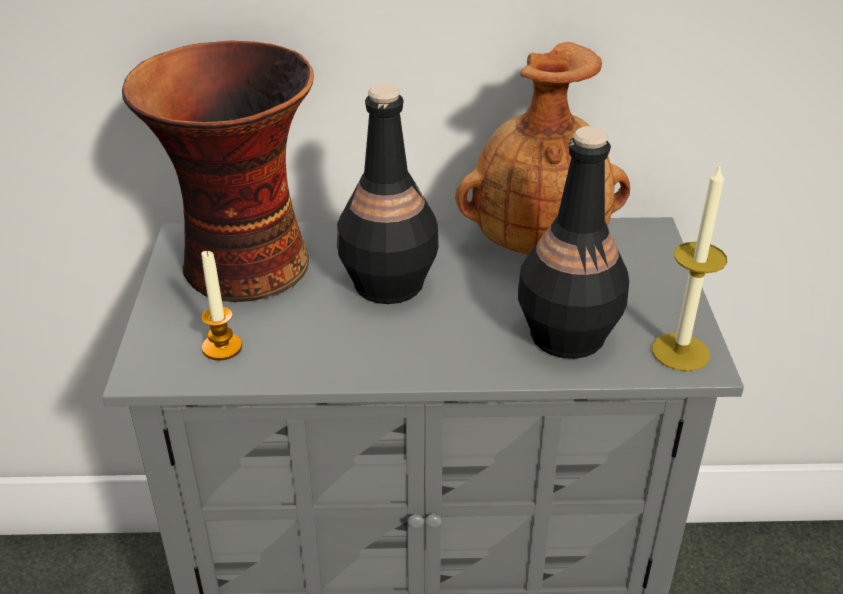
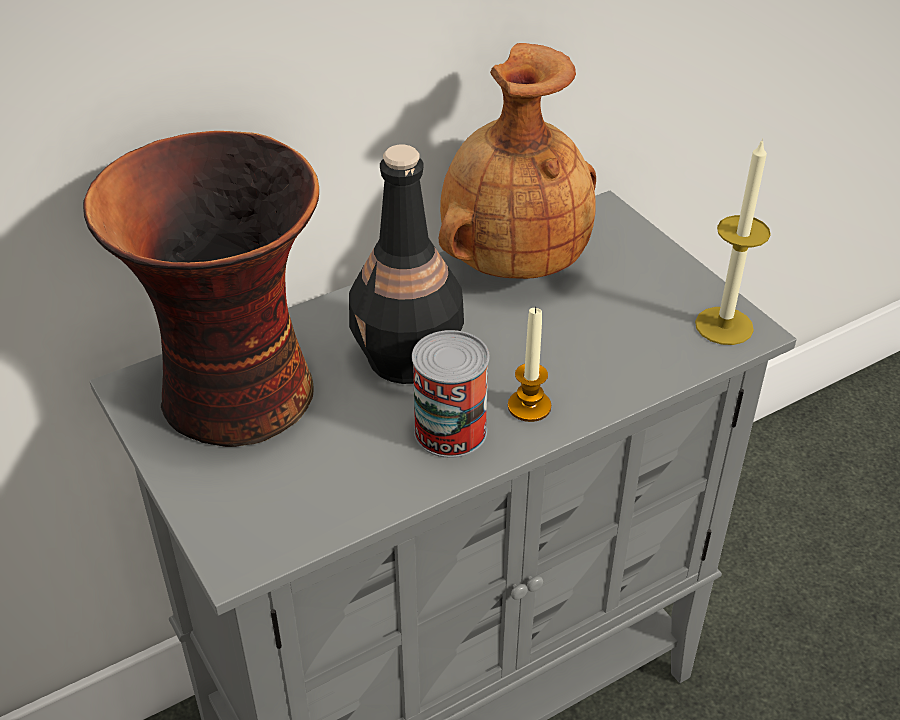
camera: 30 degrees left, 5 degrees up
(222, 347) = (298, 496): candle -> candle (529, 406)
(372, 346) = (450, 431): none -> can
(566, 336) = (617, 348): black bottle -> none

